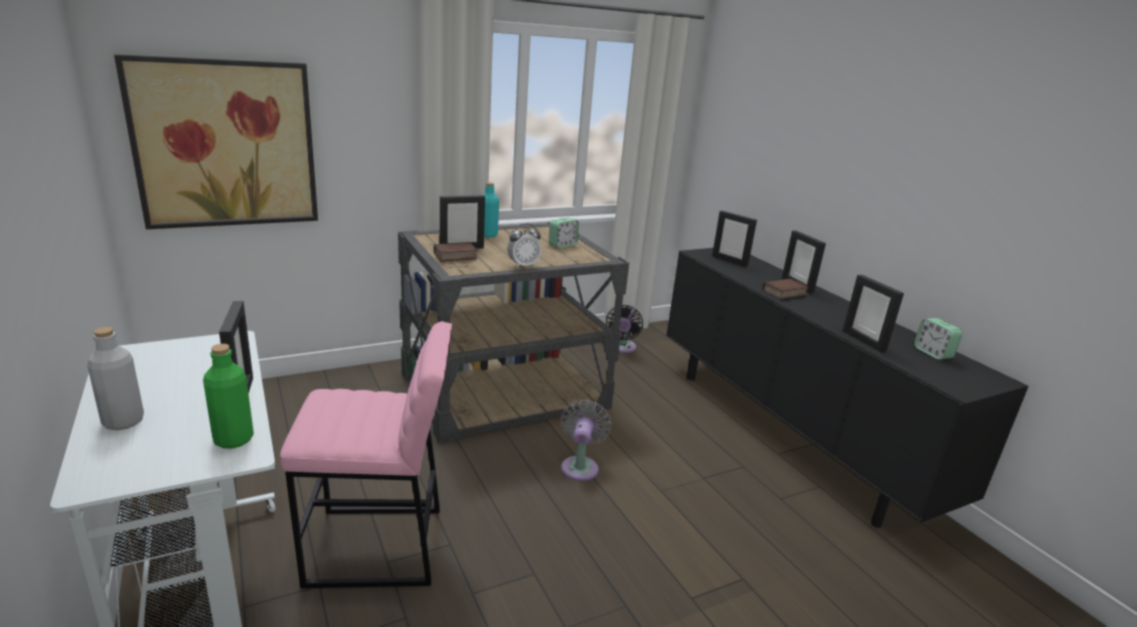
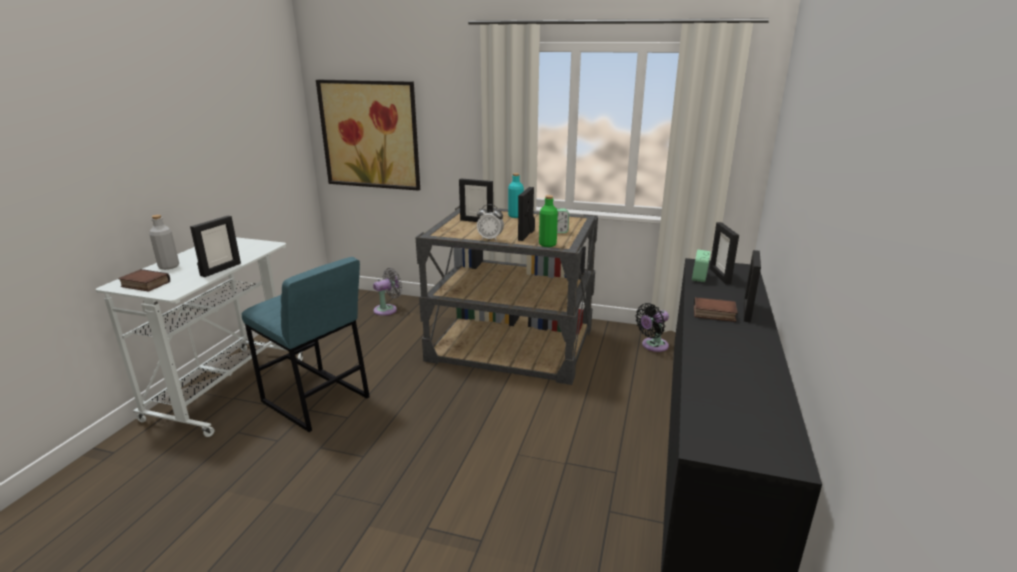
camera: 45 degrees right, 0 degrees up
(233, 439) = (182, 286): green bottle -> green bottle (547, 244)
(380, 545) = (317, 400): pink stool -> blue stool
(455, 256) = (459, 225): book -> book (144, 284)
(580, 466) = (486, 412): grey fan -> grey fan (388, 309)
(864, 341) = (700, 373): picture frame -> picture frame (526, 235)
(932, 353) = (762, 410): alarm clock -> alarm clock (699, 278)

